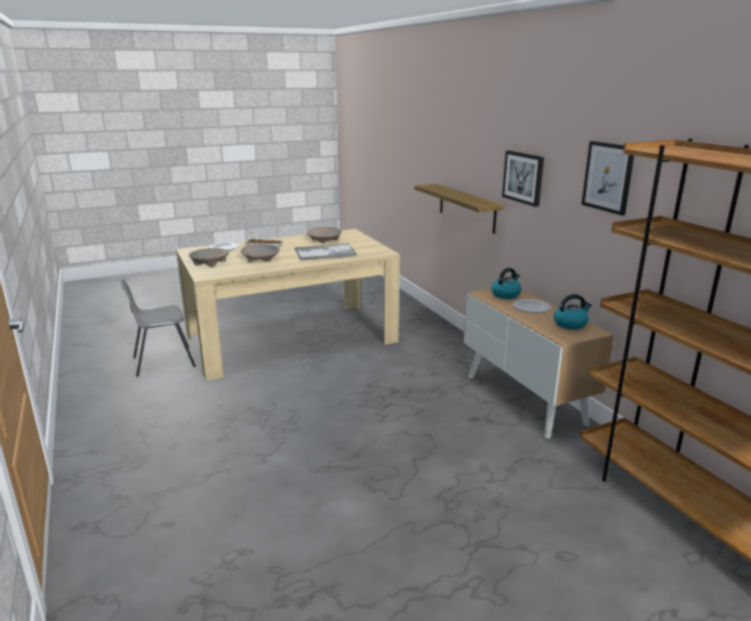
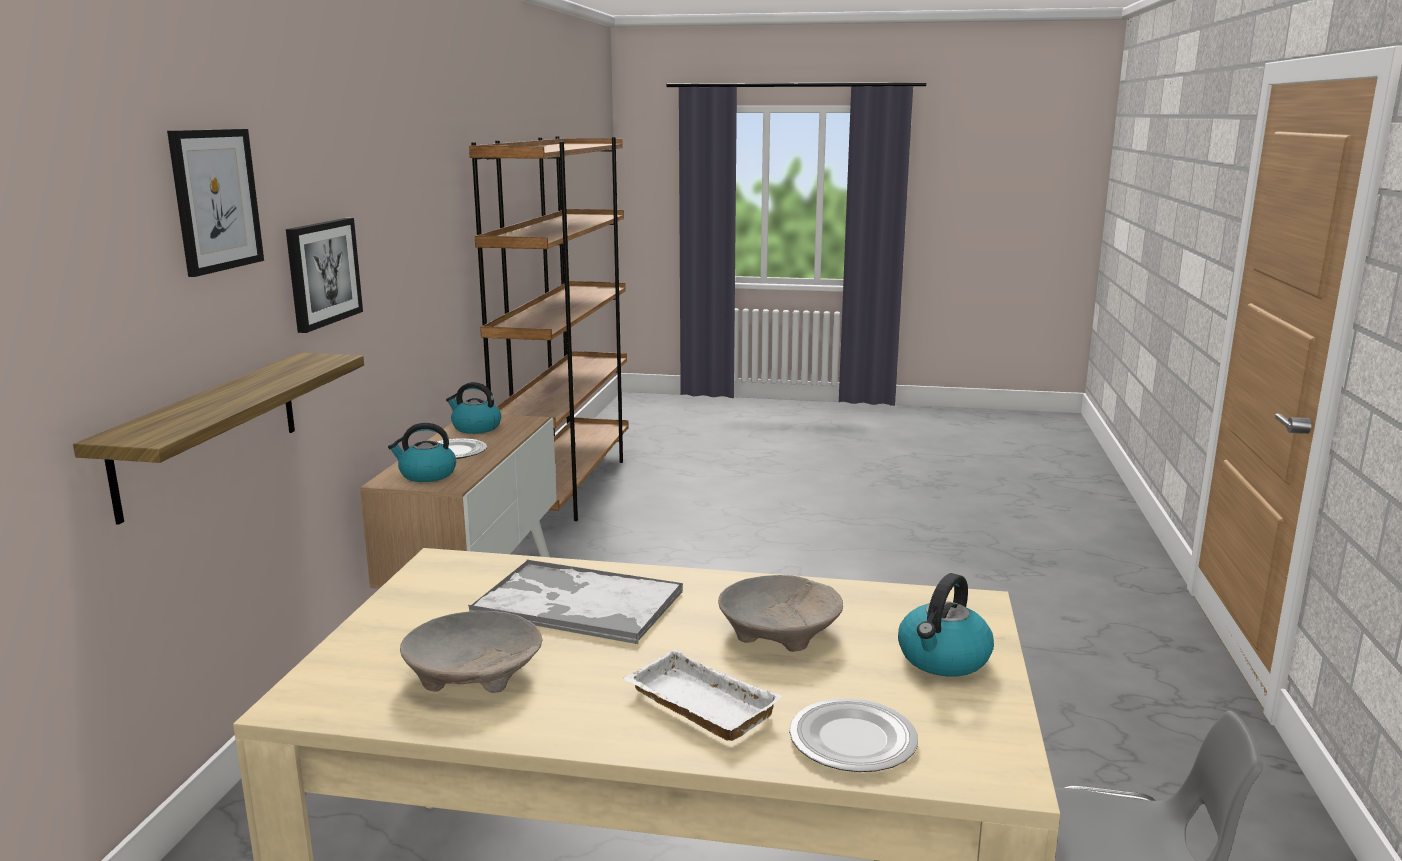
camera: 145 degrees left, 5 degrees down
(209, 263) = (943, 659): beige bowl -> kettle
(608, 177) = (418, 215): picture -> picture (216, 200)

